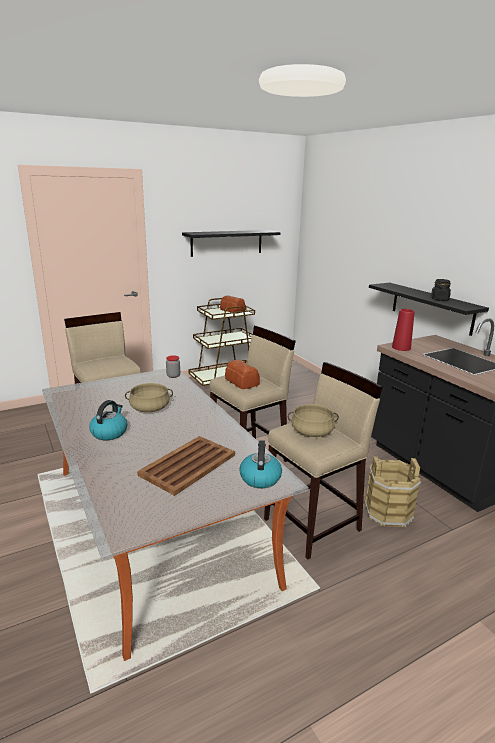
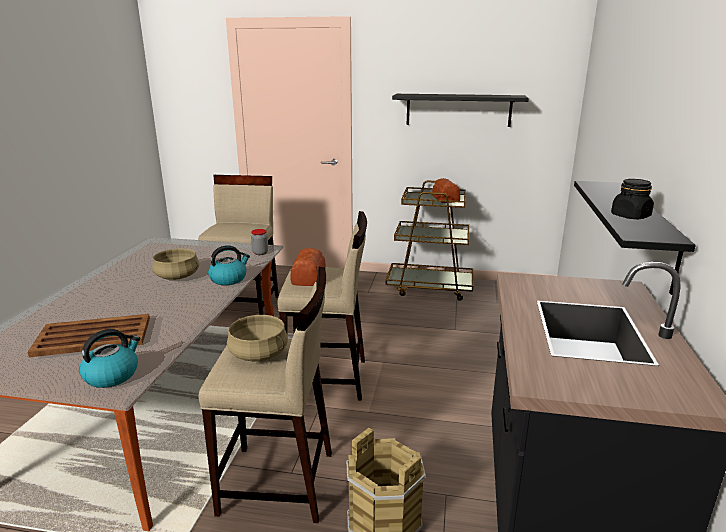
camera: 40 degrees right, 0 degrees up
(109, 432) = (108, 286): kettle -> kettle (229, 279)
(401, 347) = (525, 284): red vase -> none

